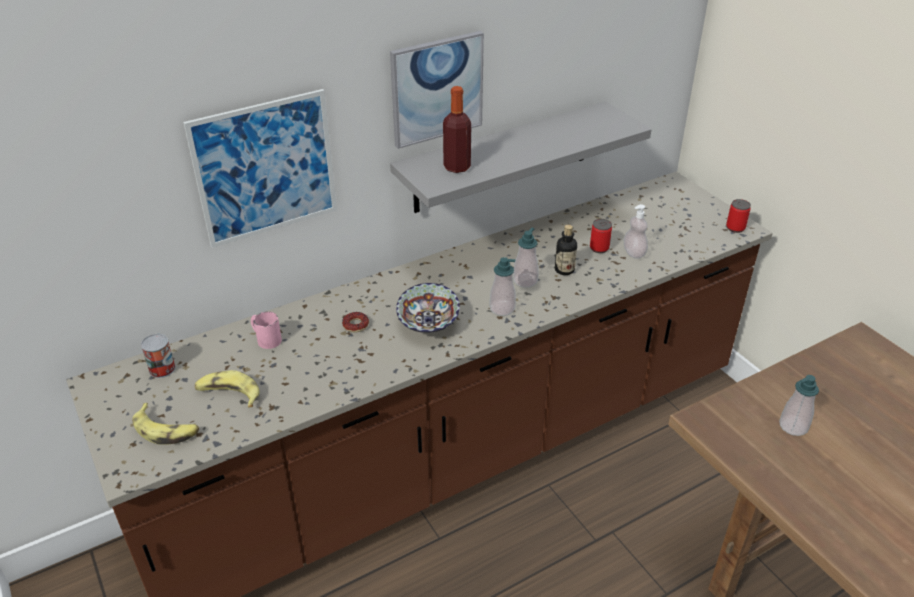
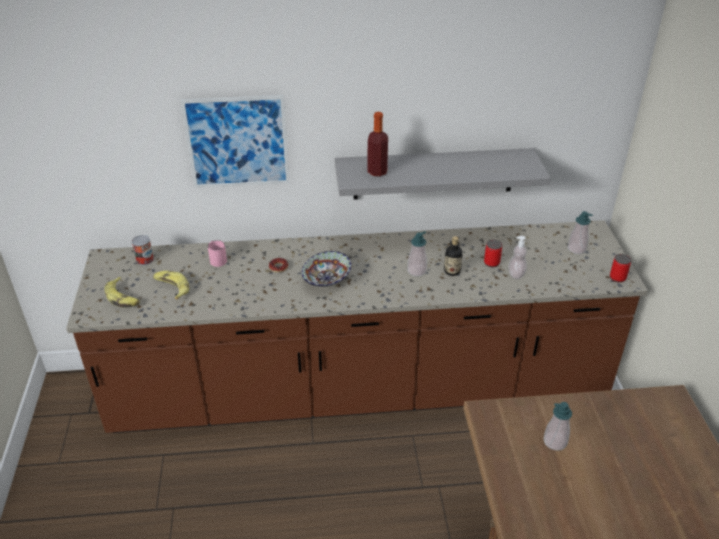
camera: 25 degrees right, 0 degrees up
(436, 89) = (376, 111): picture -> none
(502, 308) = (385, 285): soap dispenser -> soap dispenser (576, 249)

